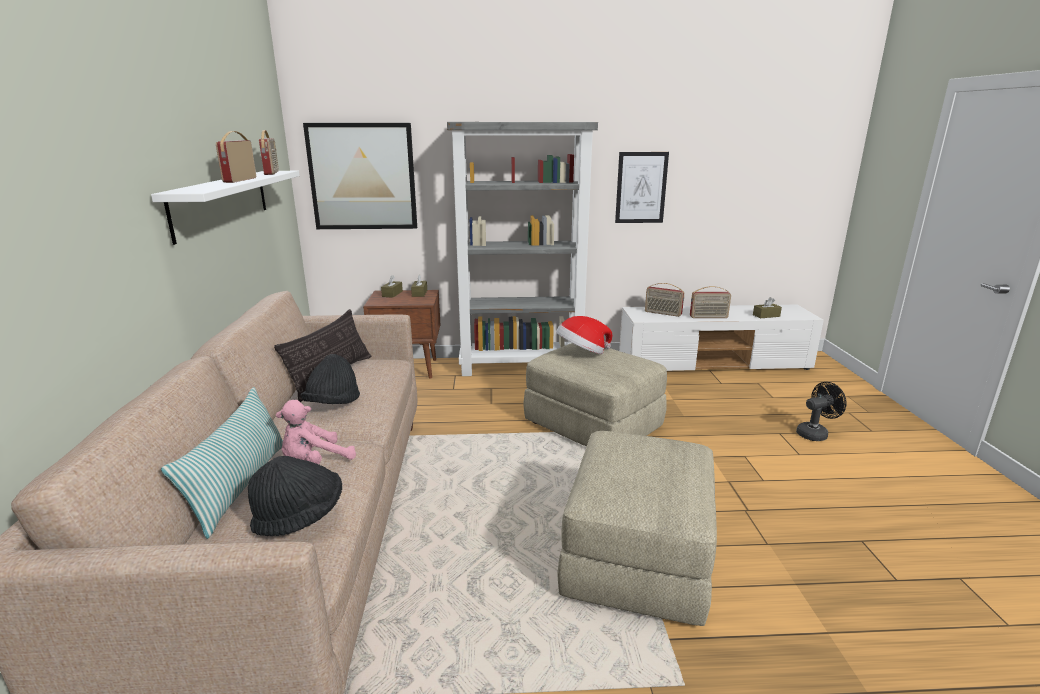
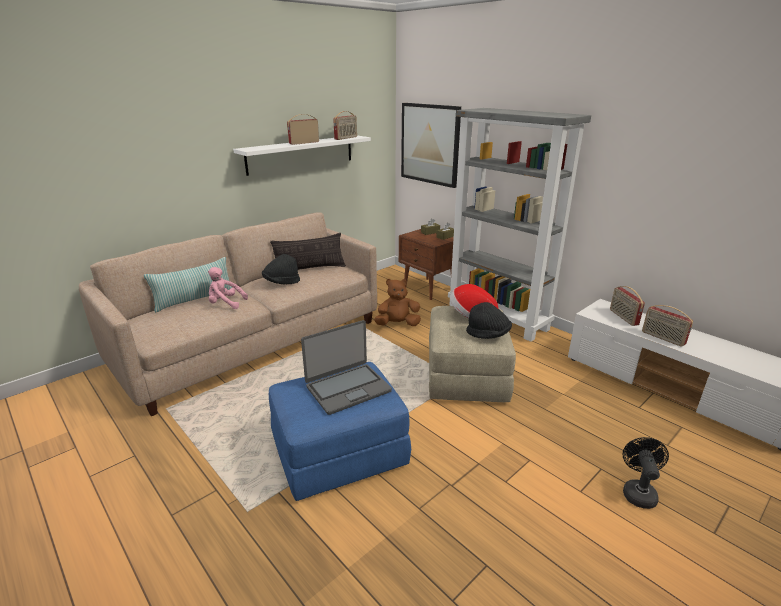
camera: 50 degrees right, 5 degrees up
(300, 517) = (182, 320): black hat -> black hat (488, 335)
(445, 415) = (397, 324): none -> brown plush toy
(636, 557) = (340, 452): beige ottoman -> blue ottoman
(641, 188) = (638, 186): picture -> none
(646, 460) = (347, 388): none -> laptop
(766, 315) = (738, 363): brown tissue box -> none
(815, 433) = (638, 492): black fan -> black fan turned 105 degrees counterclockwise

